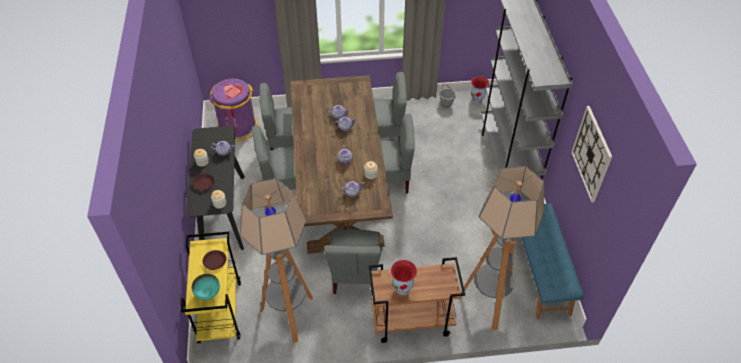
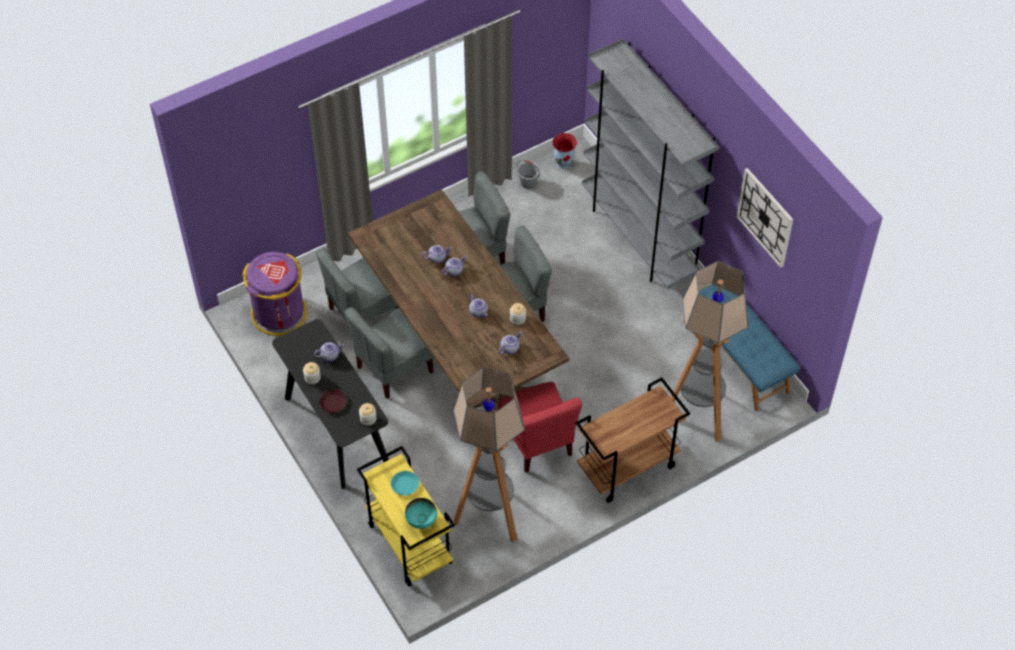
camera: 25 degrees left, 5 degrees up
(215, 261) = (405, 484): brown plate -> turquoise plate
(355, 275) = (537, 442): grey chair -> red chair
(403, 289) = (622, 433): vase -> none

